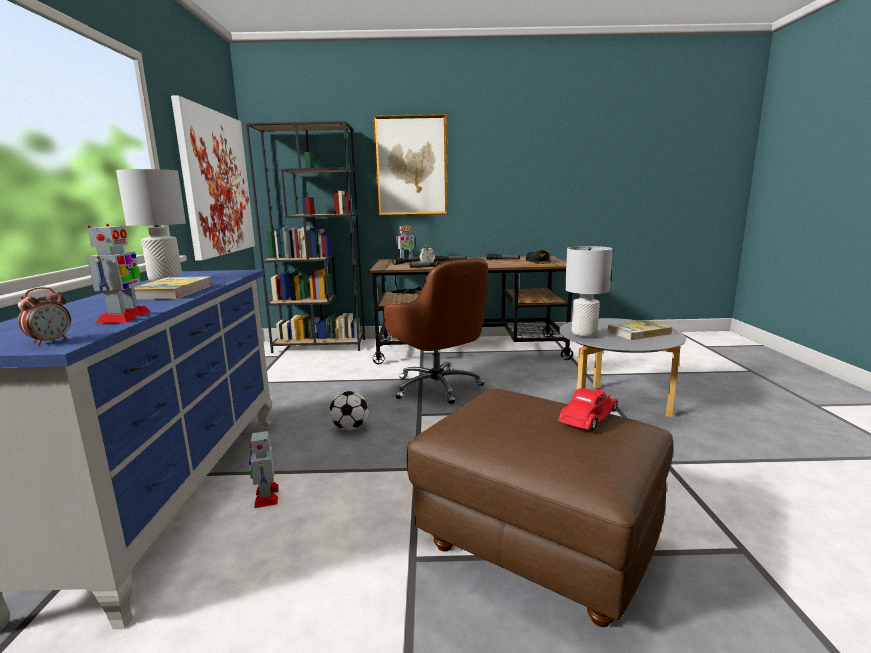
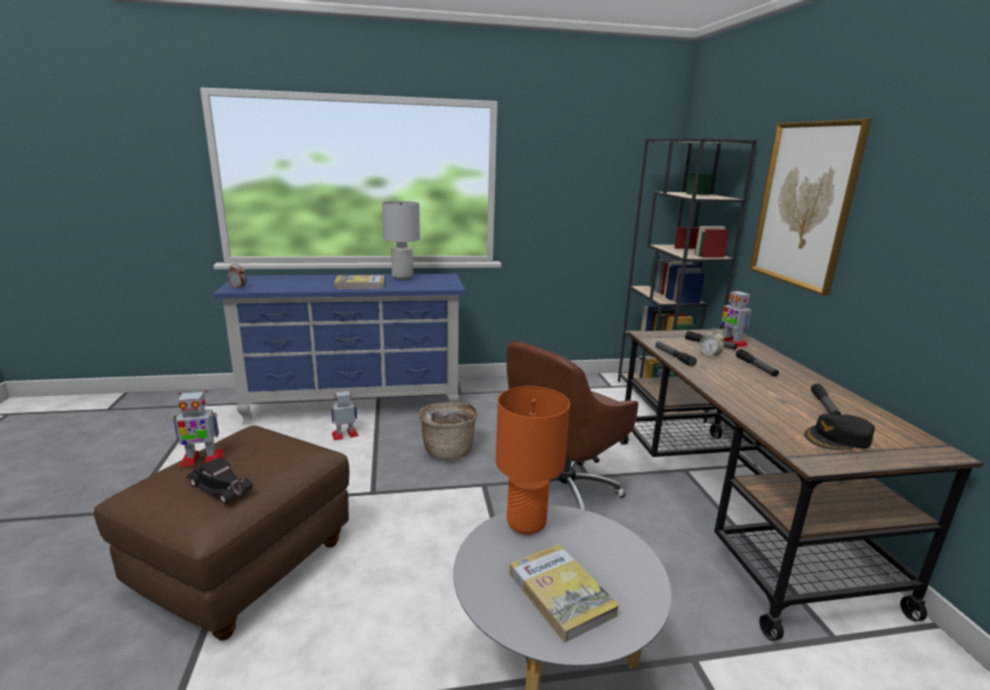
camera: 80 degrees right, 5 degrees up
(124, 317) = (283, 288): toy robot -> toy robot (201, 459)
(217, 183) = (597, 202): picture -> none
(350, 428) = (448, 450): football -> basket
(584, 335) = (525, 525): grey table lamp -> orange table lamp
(588, 417) = (219, 486): red toy car -> black toy car

